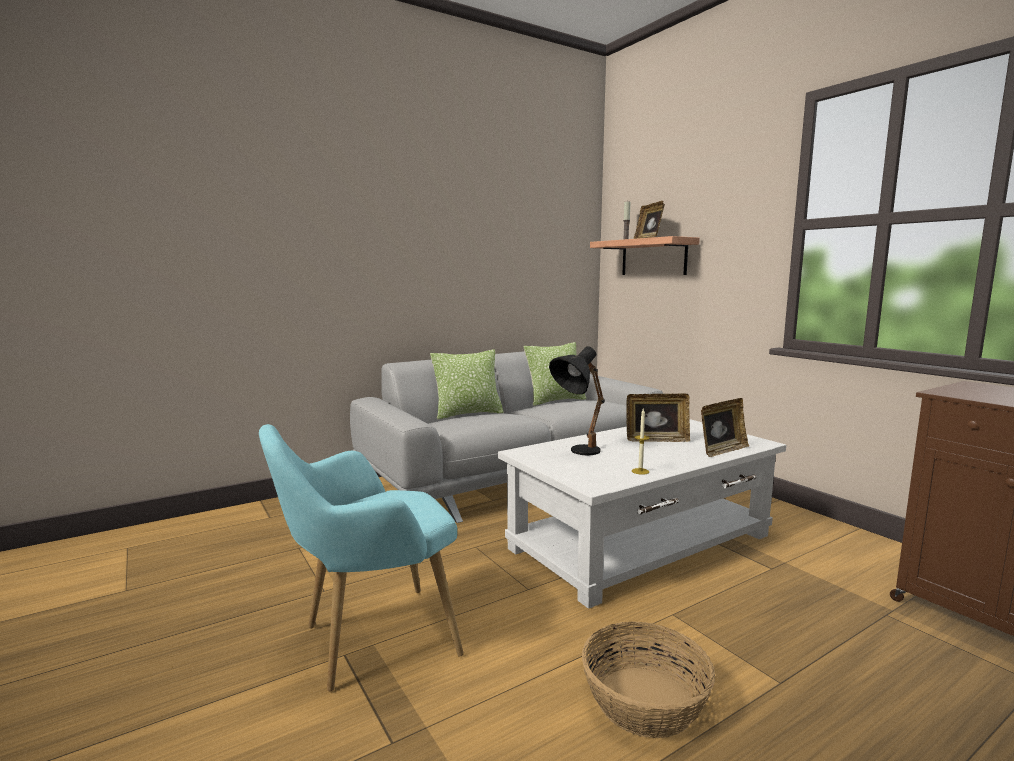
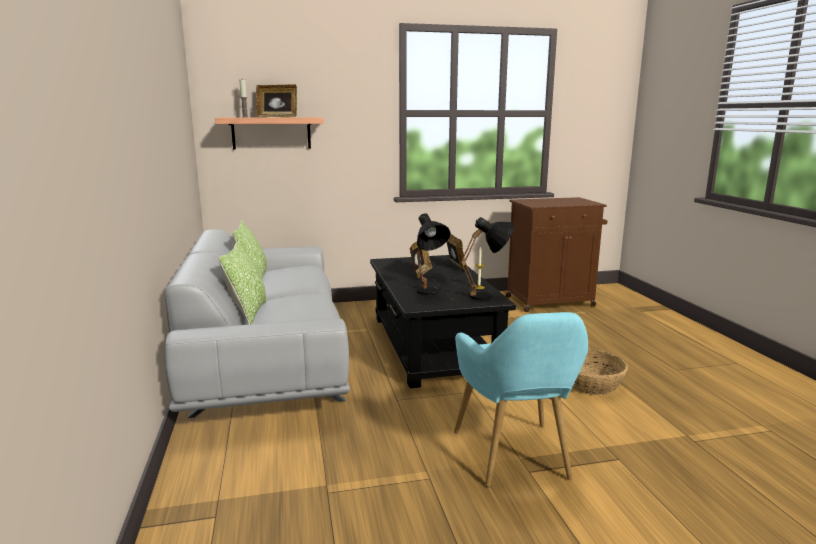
camera: 70 degrees left, 5 degrees up
(605, 480) = (489, 296): none -> black table lamp
(641, 542) = (432, 345): white coffee table -> black coffee table

